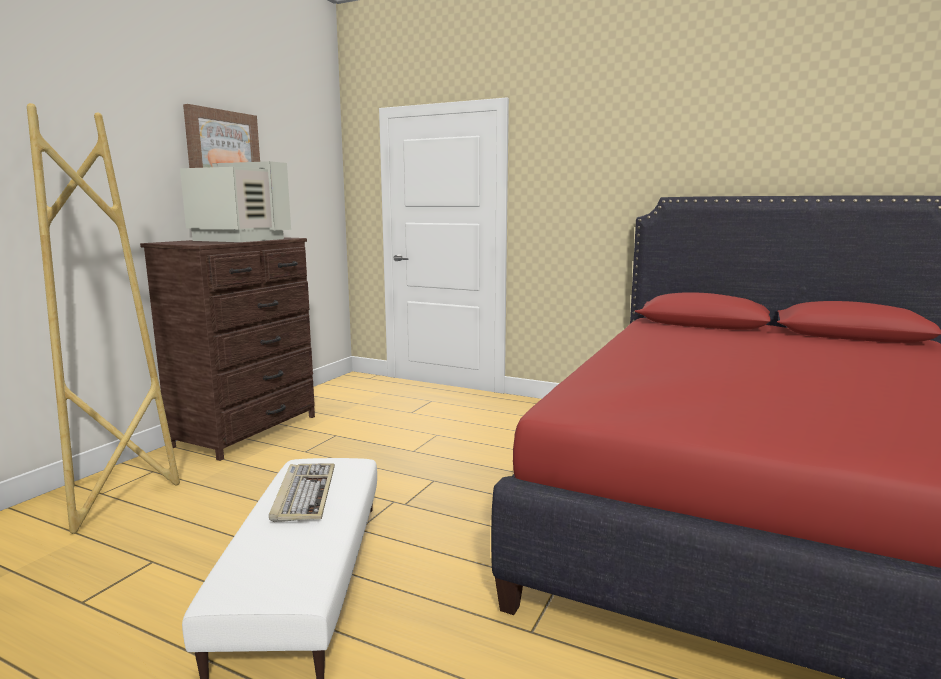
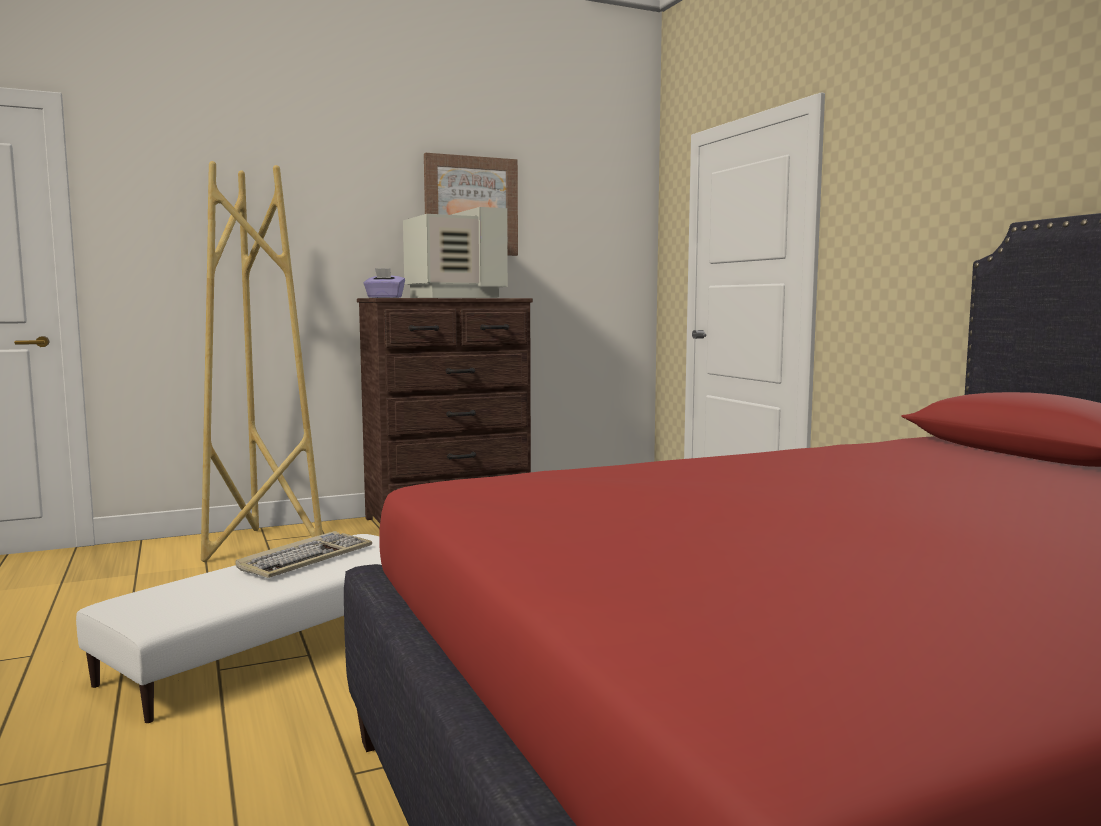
camera: 40 degrees right, 5 degrees down
(182, 242) = (384, 297): none -> purple tissue box

